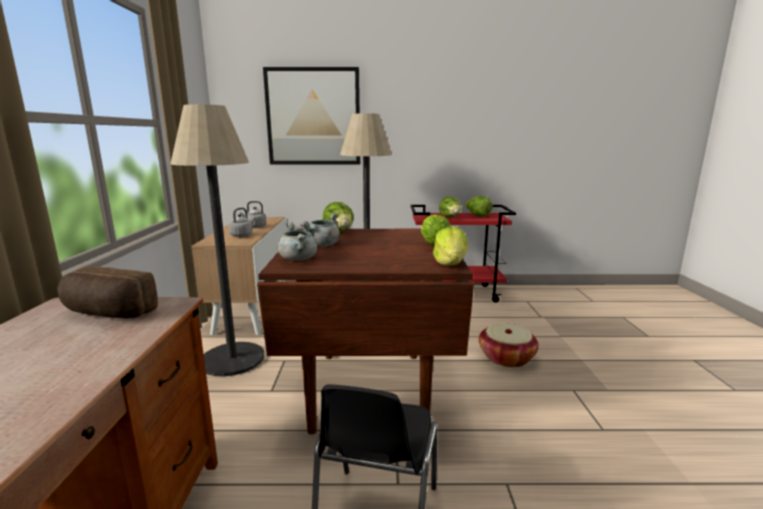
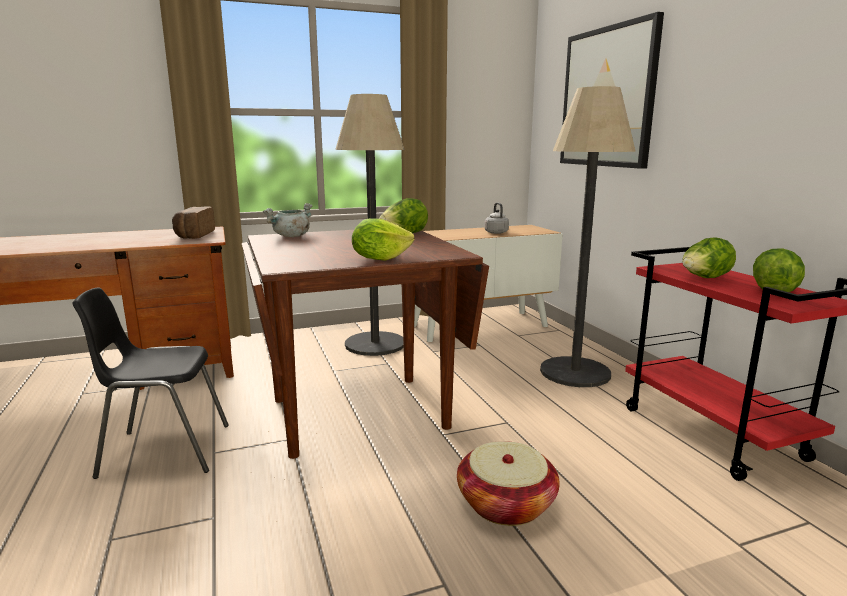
camera: 70 degrees right, 0 degrees up
(242, 235) = (455, 235): grey kettle -> none
(322, 245) = (345, 236): grey cooking pot -> none
(450, 264) = (295, 267): lettuce -> none

